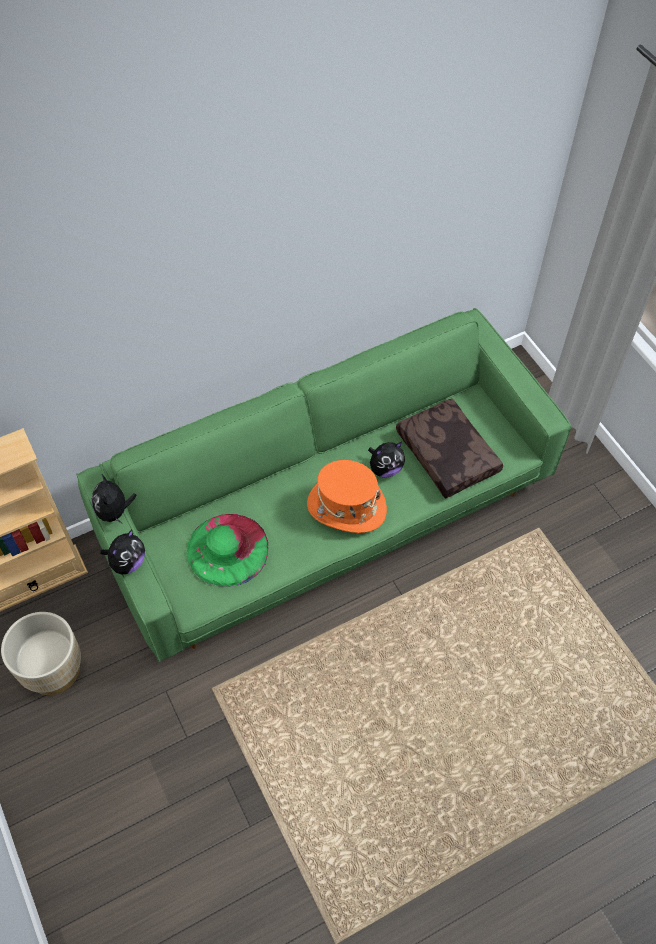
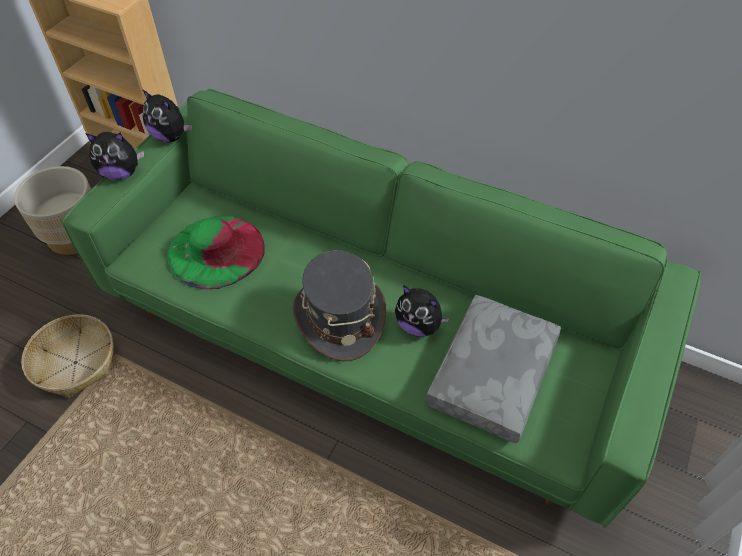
camera: 55 degrees right, 5 degrees down
(115, 512) = (171, 136): plush toy -> plush toy turned 105 degrees counterclockwise
(196, 720) = (75, 362): none -> basket
(346, 507) = (339, 317): orange hat -> grey hat
(445, 454) = (490, 372): brown pillow -> grey pillow

